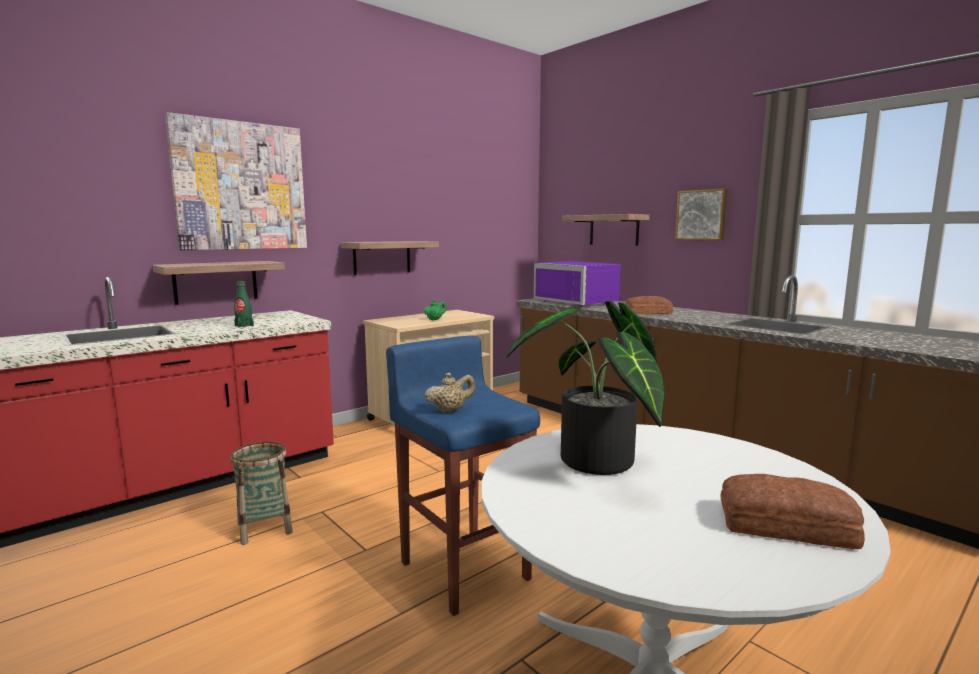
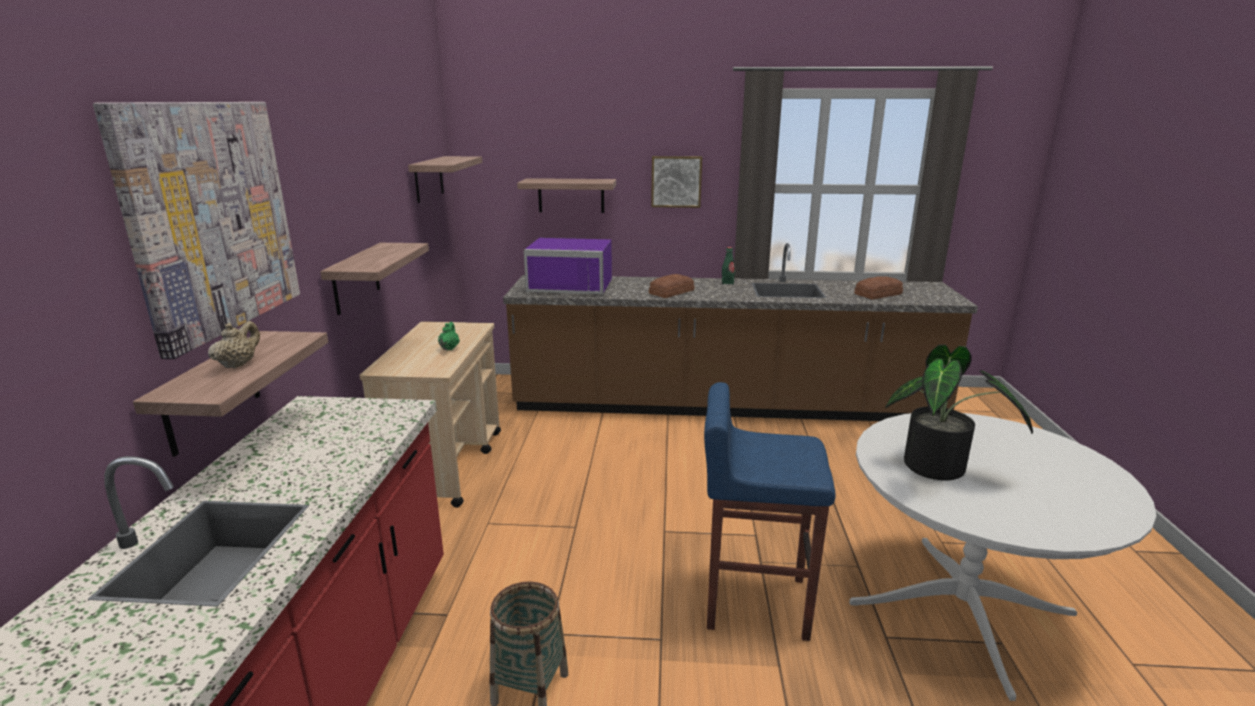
camera: 45 degrees left, 10 degrees up
(244, 325) = (355, 450): green bottle -> green bottle (727, 283)
(450, 410) = (782, 467): beige teapot -> beige teapot (238, 364)
(499, 211) = (428, 179): none -> shelf
(788, 526) = (1072, 467): bread -> bread (879, 294)

